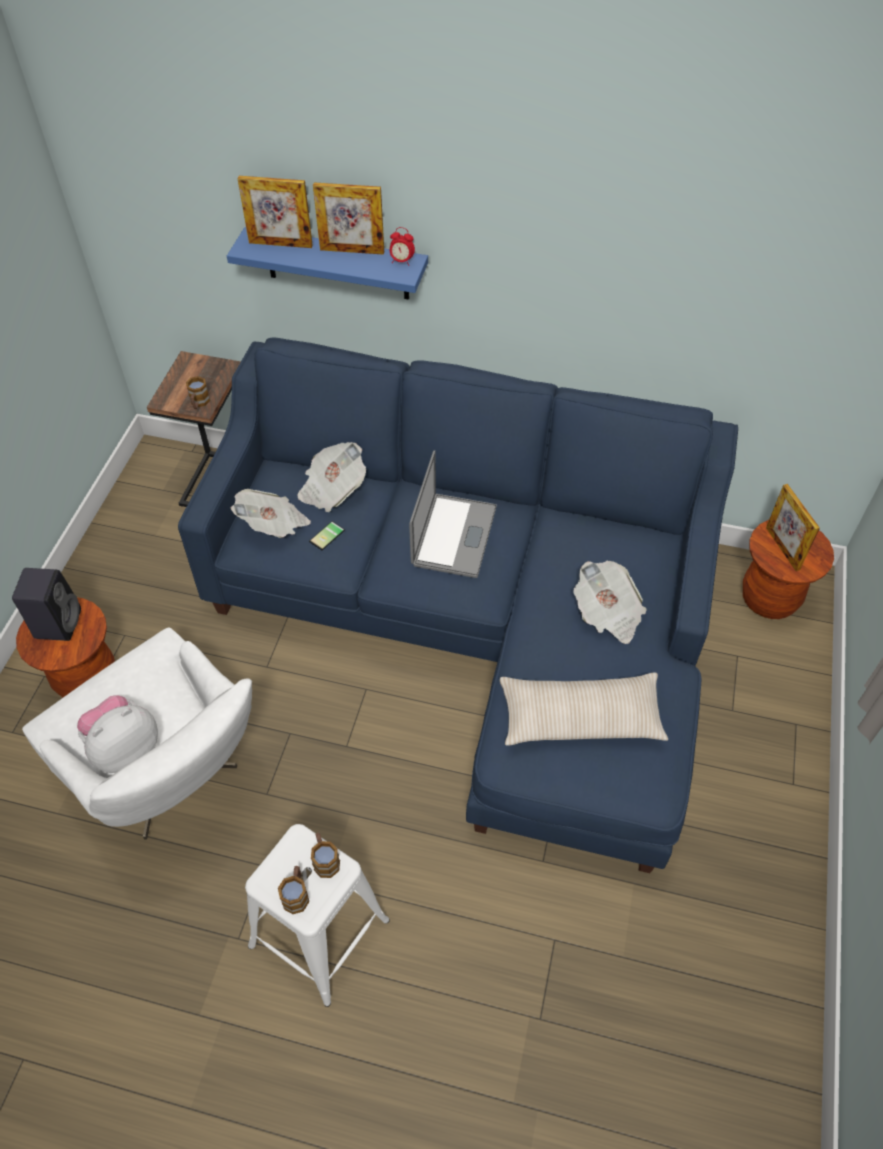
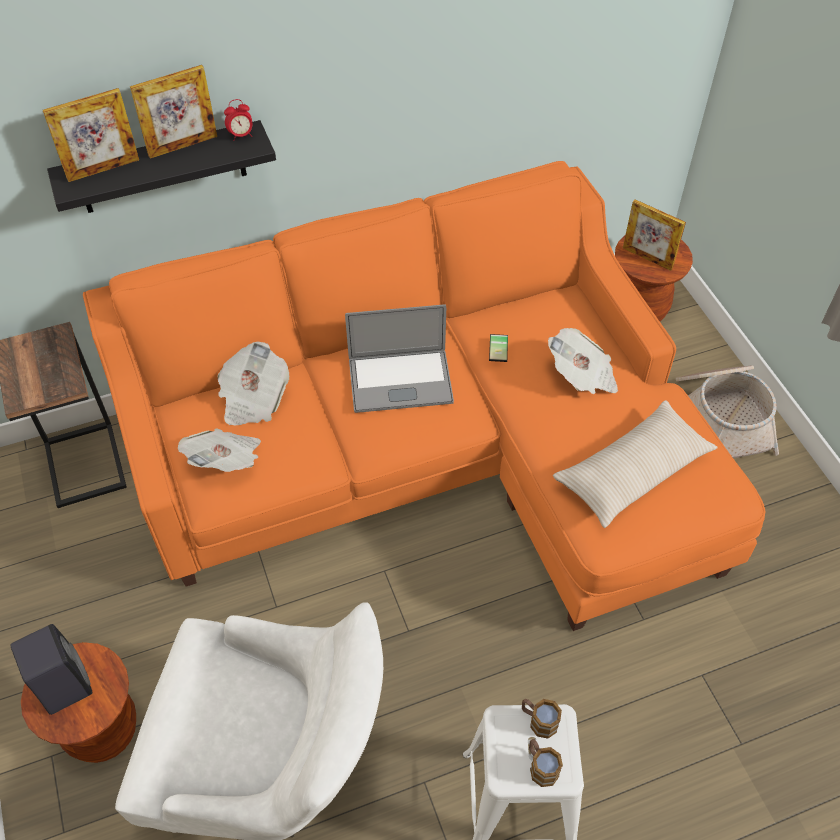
camera: 35 degrees left, 0 degrees up
(125, 749) = (247, 756): plush toy -> none
(199, 403) = (61, 382): mug -> none
(328, 536) = (287, 443): phone -> phone (500, 348)
(337, 264) = (162, 168): blue shelf -> black shelf
(454, 535) = (400, 381): laptop -> laptop turned 105 degrees clockwise
(480, 621) = (433, 454): blue sofa -> orange sofa
(764, 737) = (720, 419): none -> basket

